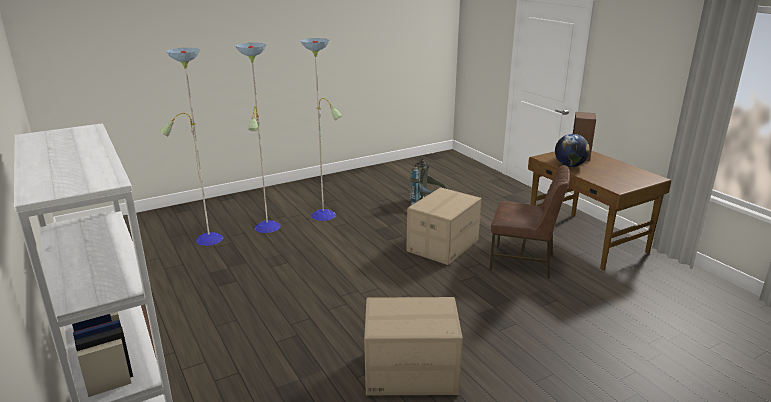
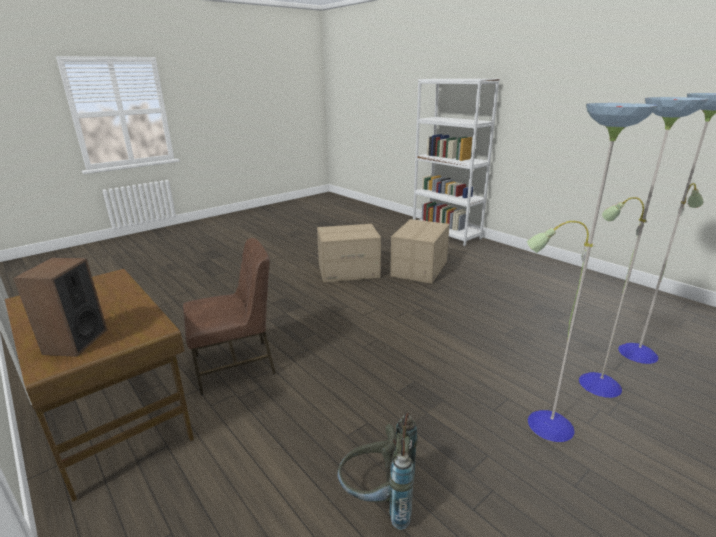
camera: 170 degrees right, 0 degrees up
(442, 245) = (337, 380): cardboard box -> cardboard box (419, 269)
(523, 262) = (236, 365): brown chair -> brown chair turned 150 degrees clockwise
(569, 165) = (129, 312): globe -> none

